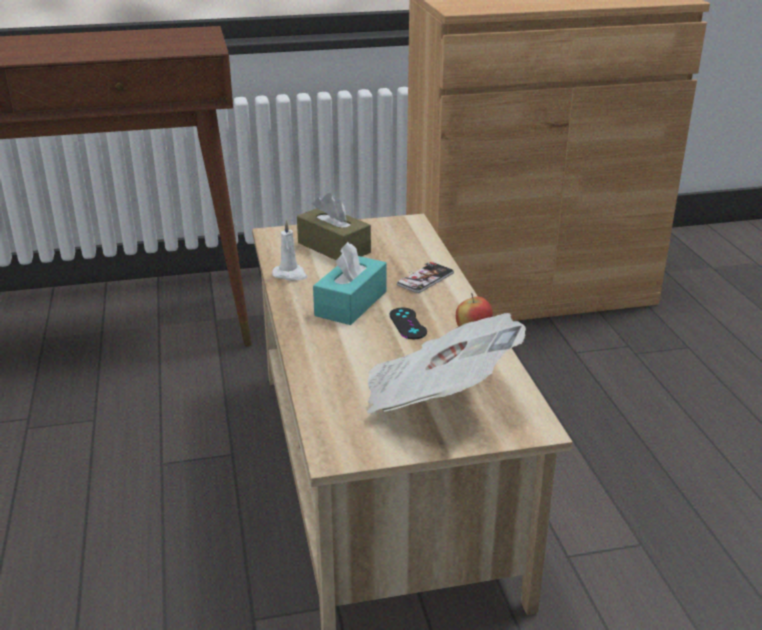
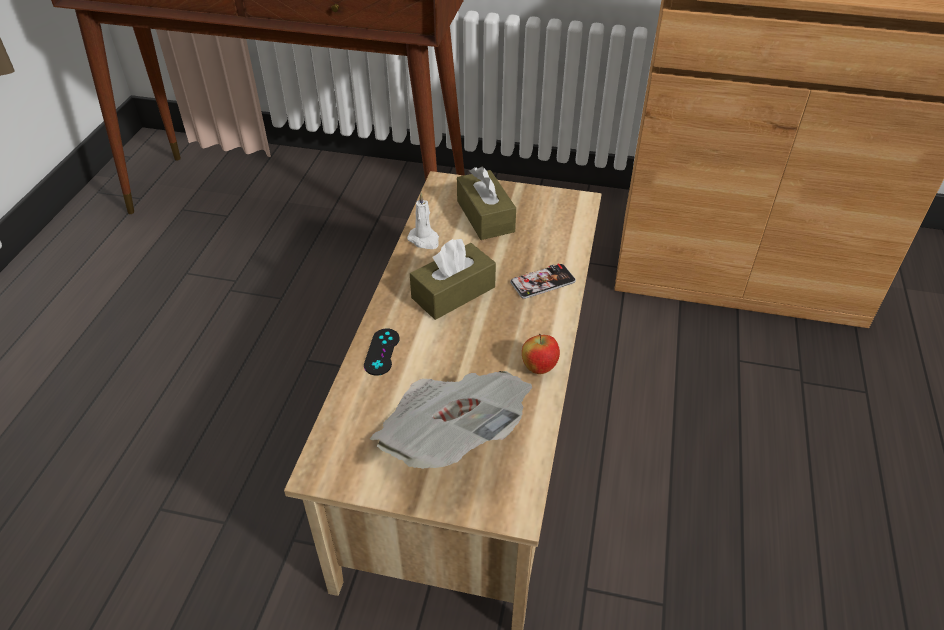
camera: 25 degrees right, 15 degrees up
(351, 303) = (453, 292): turquoise tissue box -> brown tissue box
(408, 324) = (487, 335): black game controller -> black game controller (382, 352)

